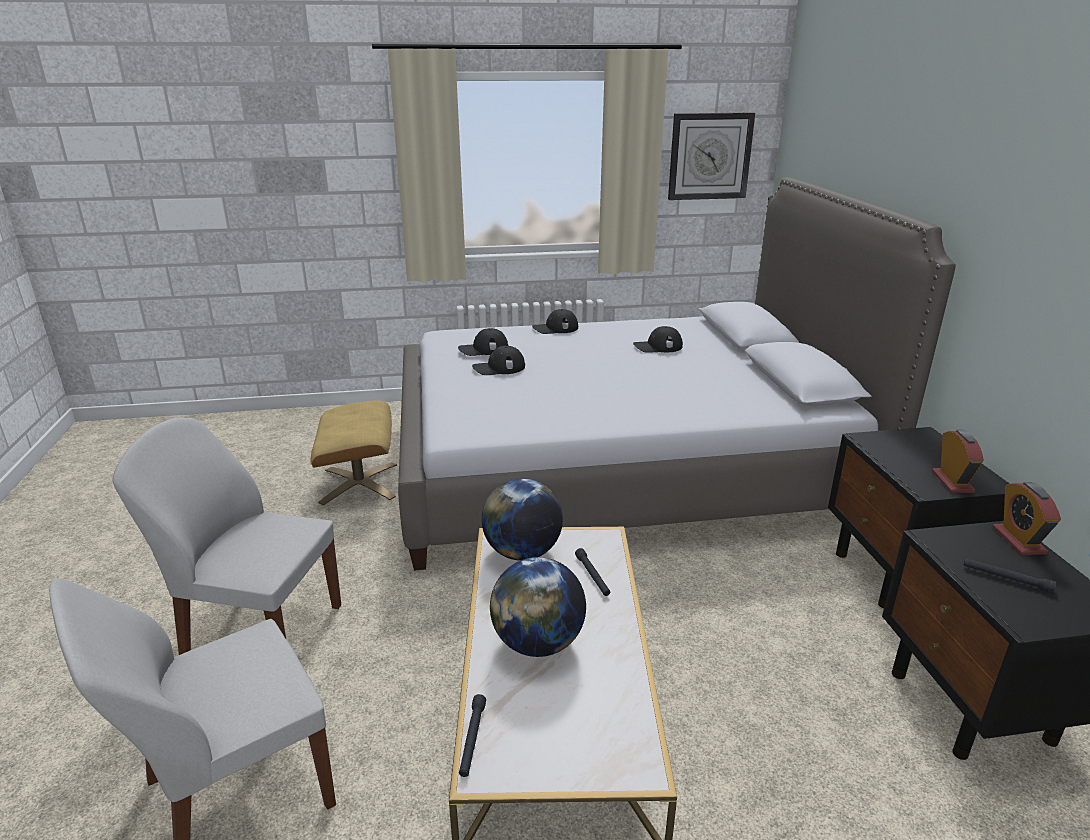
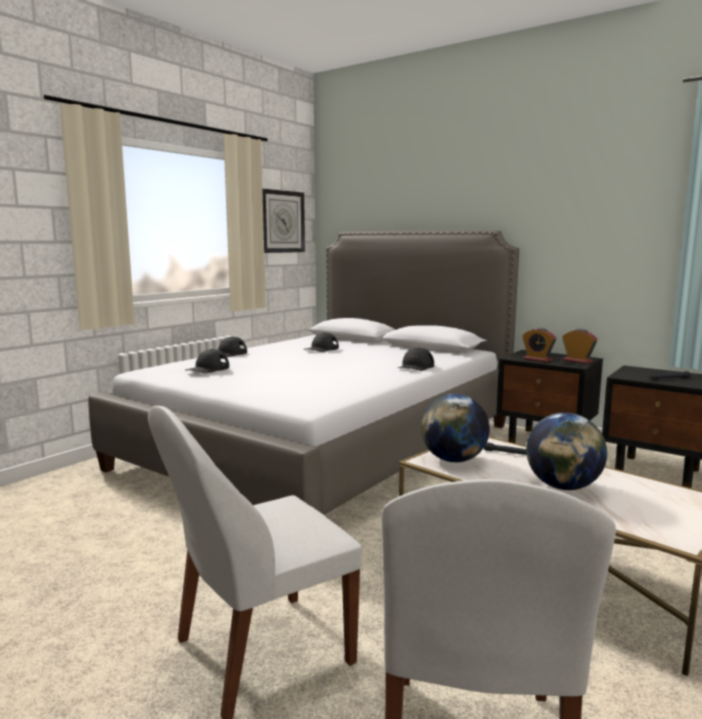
camera: 45 degrees left, 15 degrees down
(360, 483) = (140, 526): beige ottoman -> none
(472, 739) = (644, 533): black flashlight -> none
(499, 368) = (245, 375): black cap -> black cap (415, 367)
(1018, 540) = (641, 369): alarm clock -> alarm clock (537, 359)

